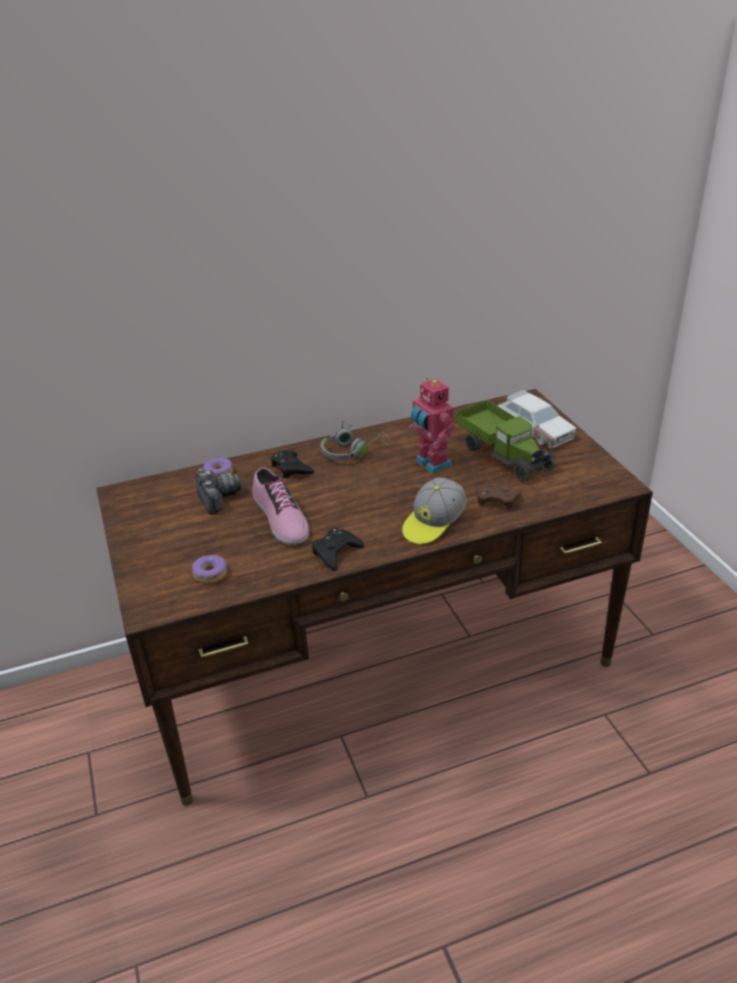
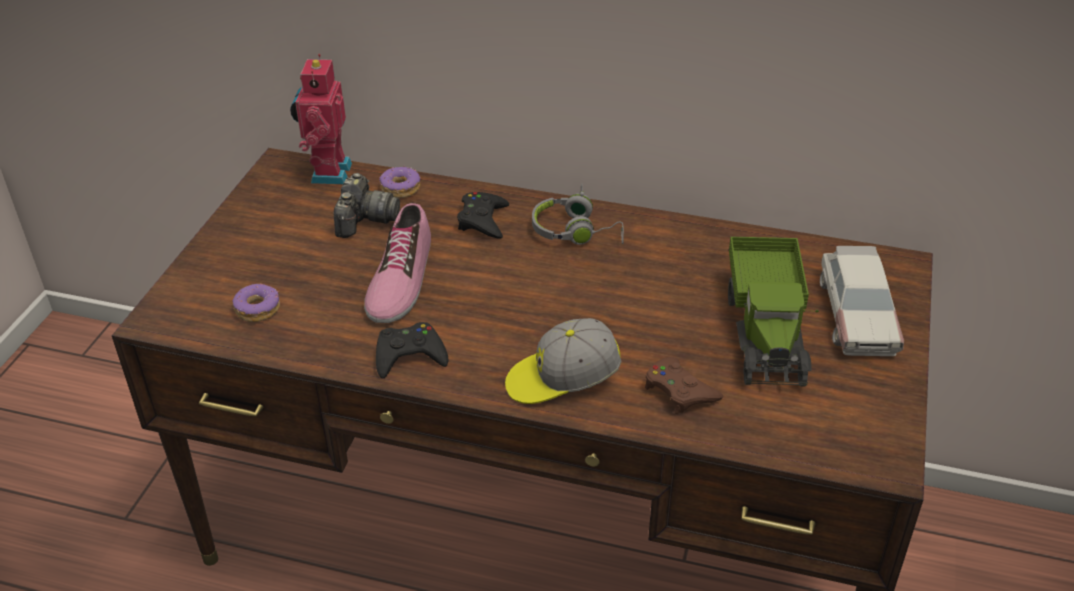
camera: 35 degrees right, 5 degrees up
(431, 464) = (654, 297): toy robot -> toy robot (328, 172)

